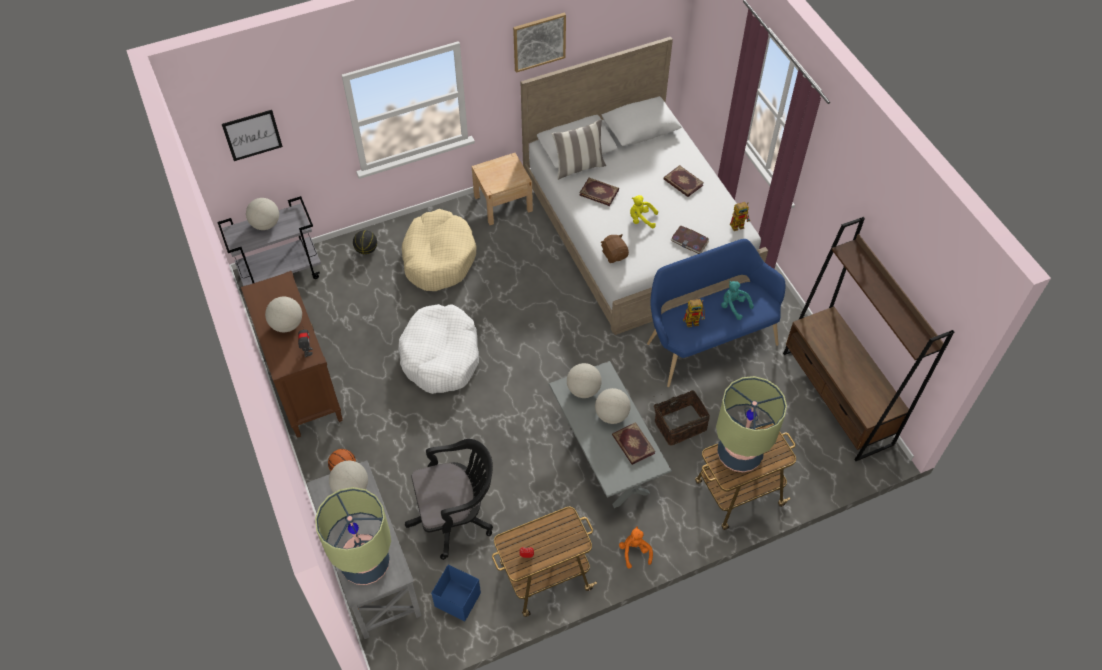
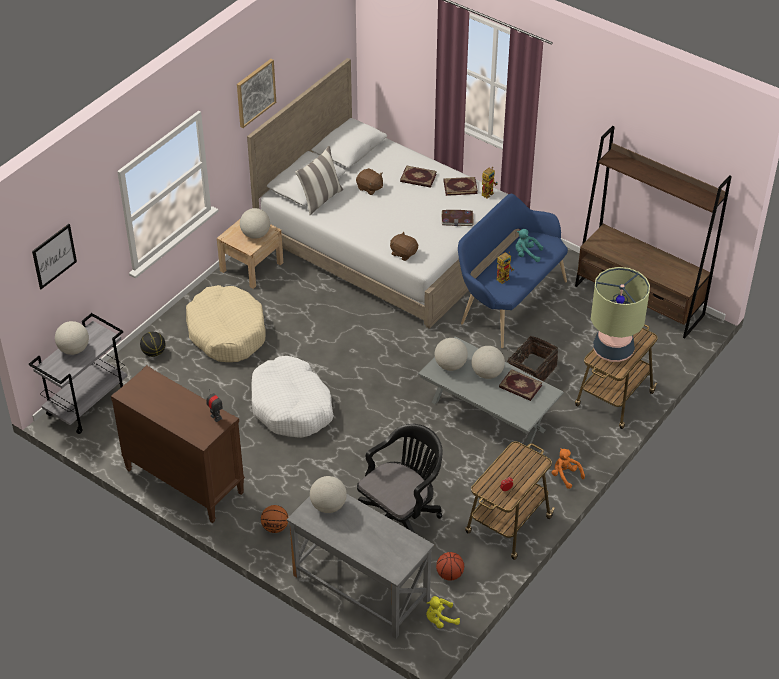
camera: 30 degrees left, 10 degrees down
(287, 324) = (179, 406): globe -> globe (255, 234)
(366, 563) = (385, 550): table lamp -> none
(457, 599) = (450, 574): blue storage box -> basketball
(599, 192) = (353, 212): book -> book (460, 187)
(631, 174) = (369, 188): none -> brown plush toy
(641, 219) = (405, 218): yellow plush toy -> yellow plush toy (440, 619)

